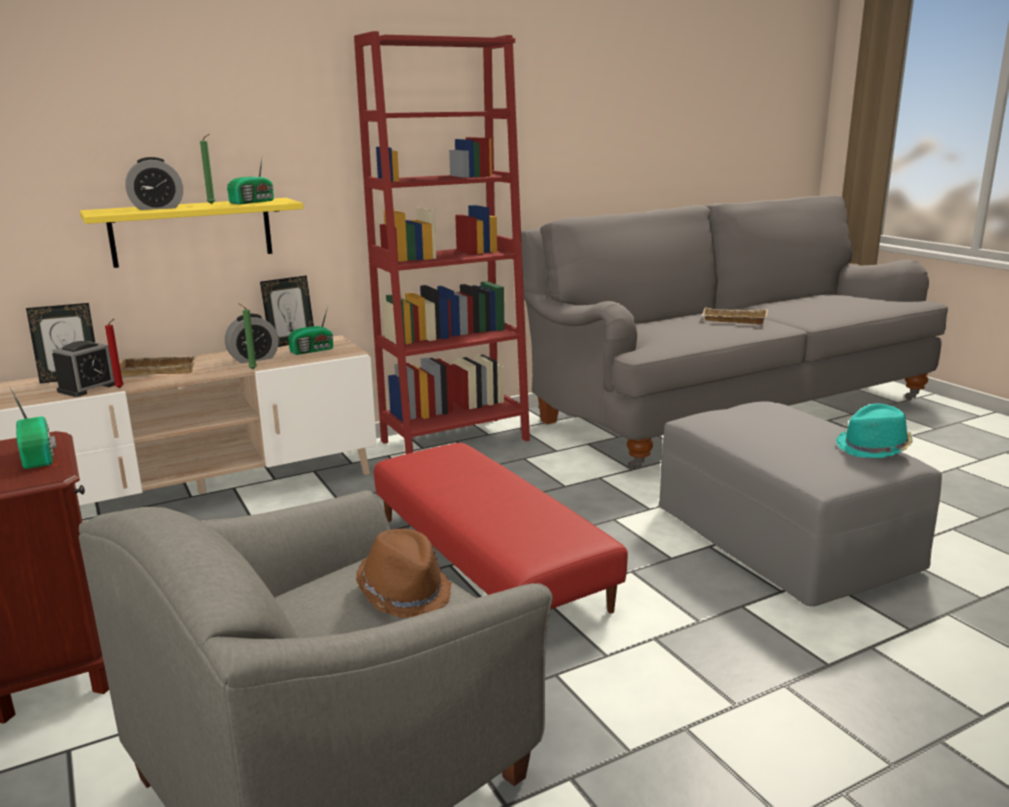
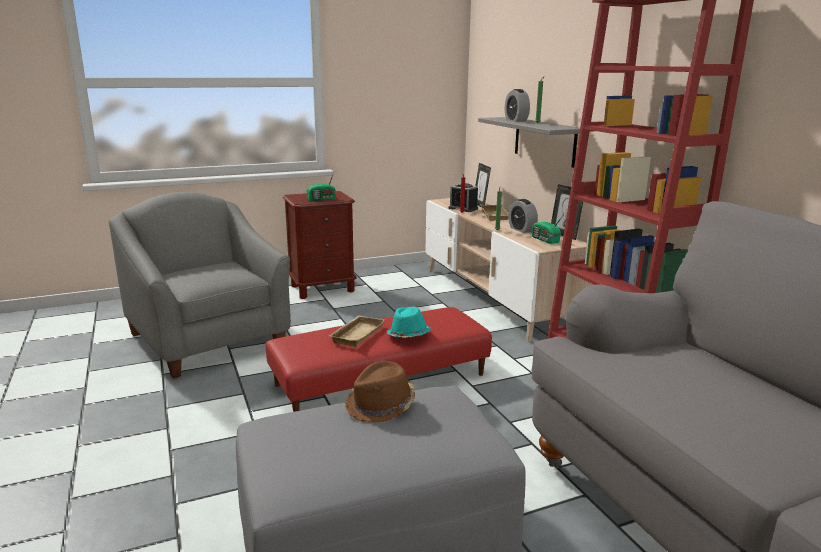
camera: 95 degrees right, 0 degrees up
(192, 232) = (544, 141): yellow shelf -> grey shelf
(254, 202) = (550, 126): radio -> none
(405, 592) = (207, 277): brown hat -> brown hat (381, 406)
(733, 321) = (761, 426): beige tray -> beige tray (356, 334)
(874, 448) = (308, 471): turquoise hat -> turquoise hat (408, 336)

